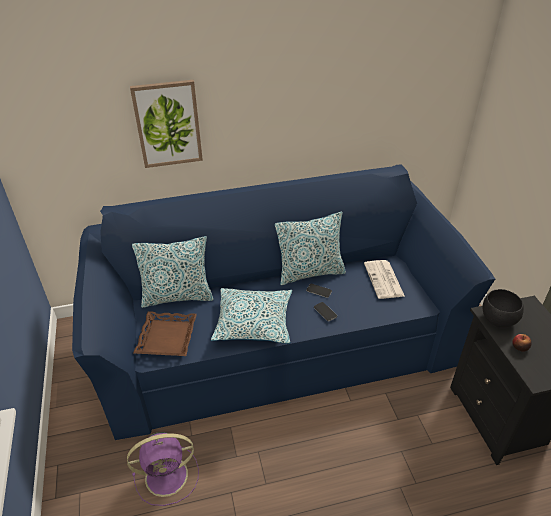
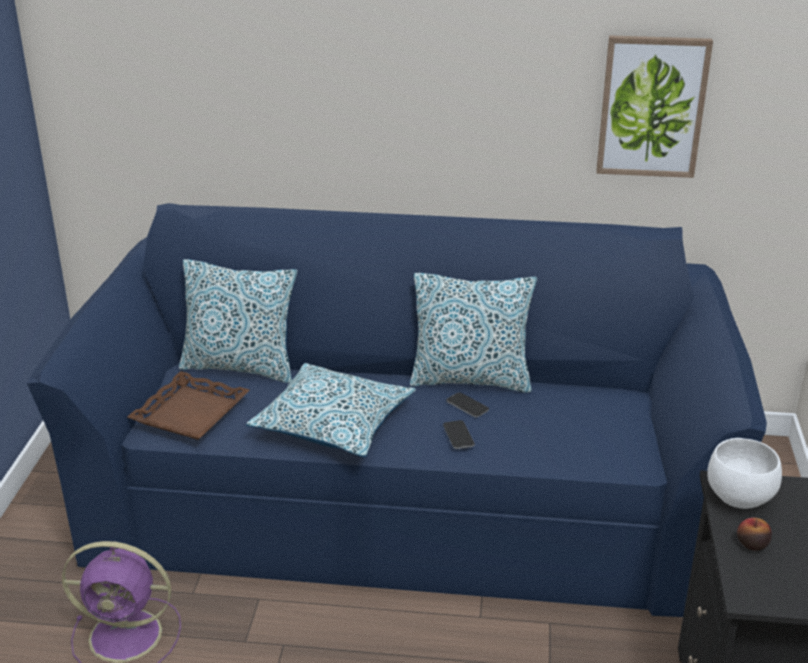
camera: 20 degrees right, 10 degrees down
(168, 124) = (287, 90): picture -> picture (652, 106)
(384, 280) = (592, 416): newspaper -> none
(497, 320) = (737, 498): black bowl -> white bowl

